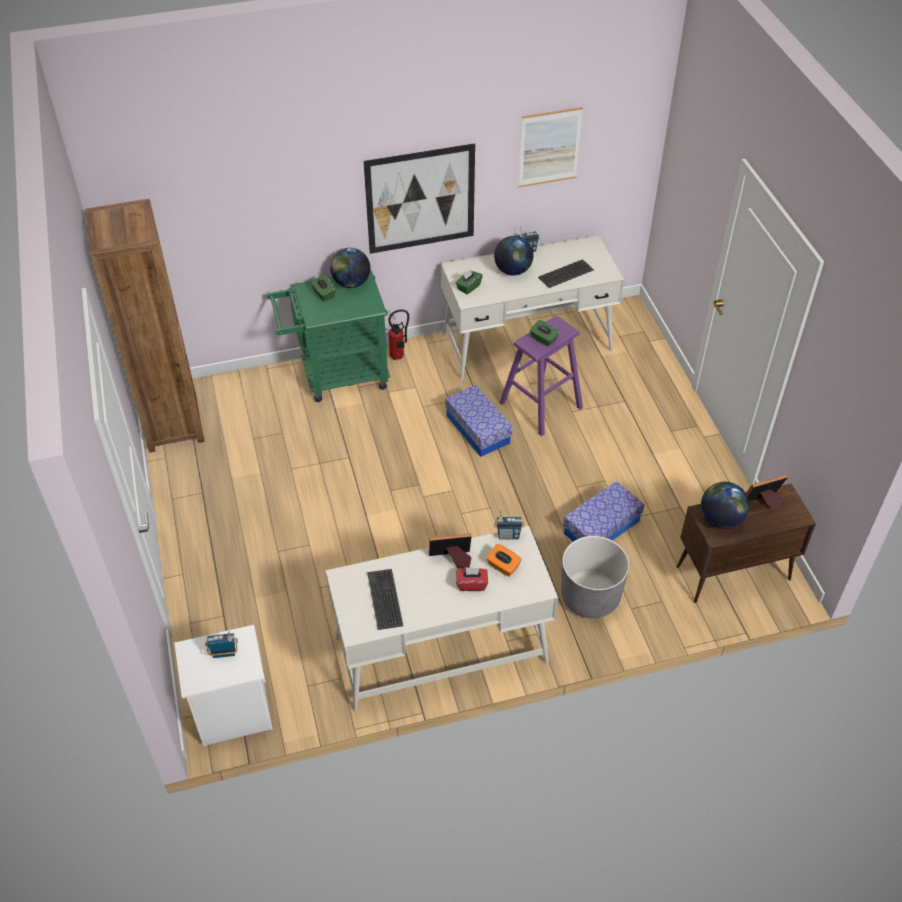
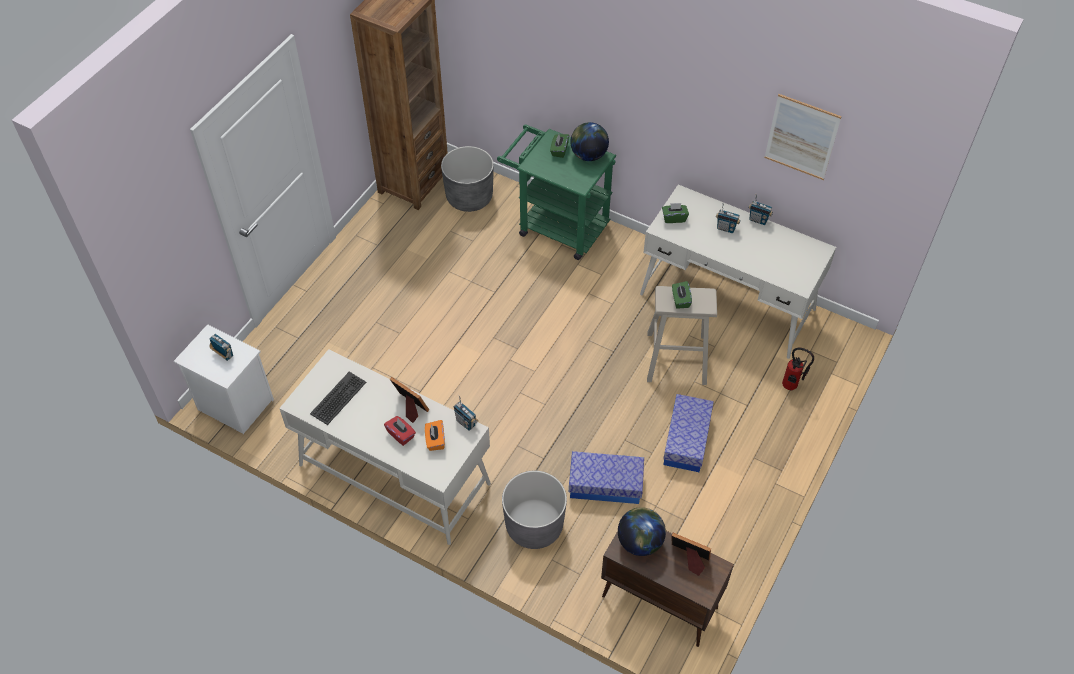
camera: 45 degrees right, 5 degrees up
(237, 402) = (469, 197): none -> grey planter
(399, 357) = (617, 243): fire extinguisher -> fire extinguisher (791, 387)
(420, 199) = (670, 117): picture -> none
(478, 429) = (607, 341): storage box -> storage box (686, 440)
(513, 270) = (726, 228): globe -> radio
(540, 405) = (676, 358): purple stool -> beige stool
(565, 274) = (765, 260): keyboard -> none

